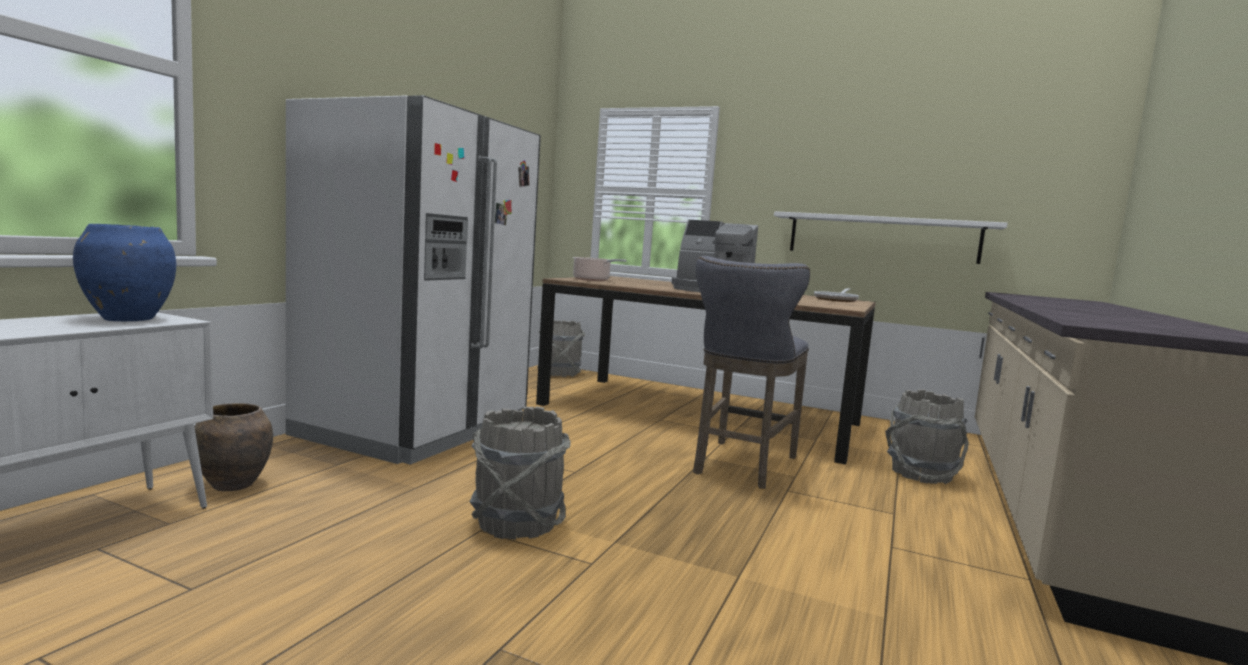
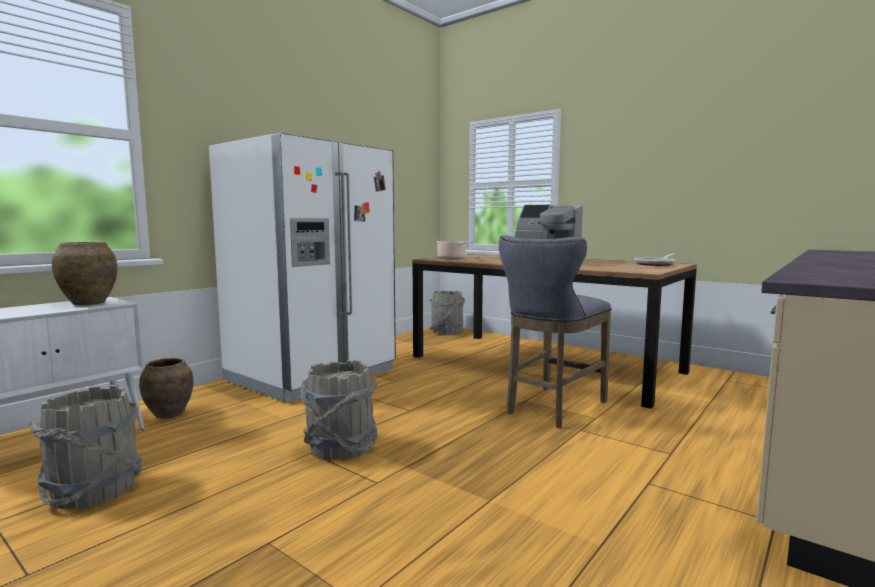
camera: 15 degrees right, 0 degrees up
(127, 319) = (88, 303): blue vase -> brown vase
(882, 237) = (705, 206): white shelf -> none
(920, 474) = (722, 419): grey bucket -> grey bucket (94, 491)

